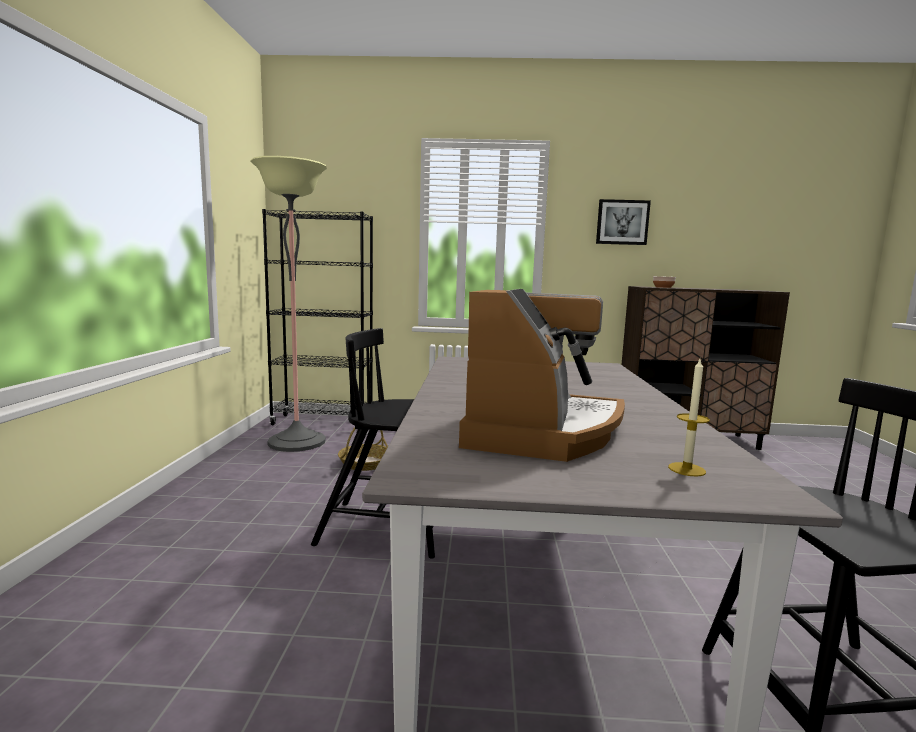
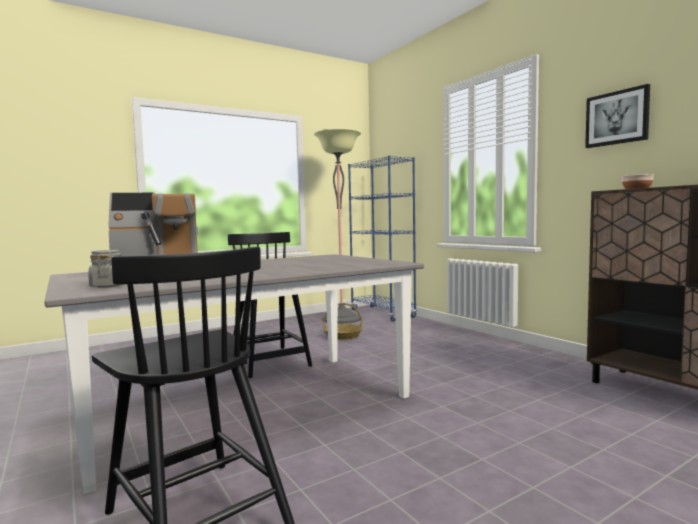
camera: 55 degrees right, 5 degrees down
(323, 422) = (382, 313): black bookcase -> blue bookcase
(686, 469) = (108, 286): candle -> grey jar

